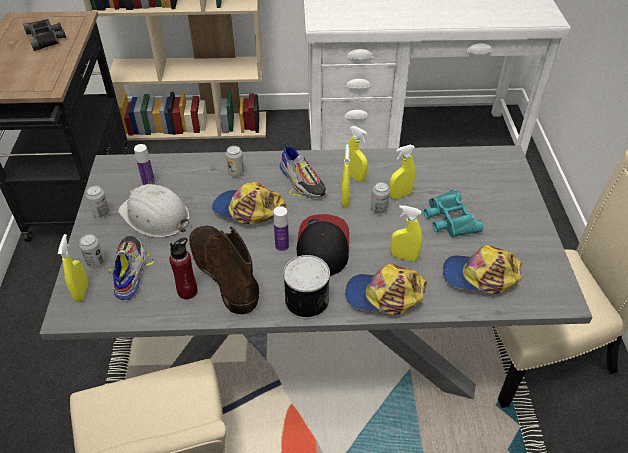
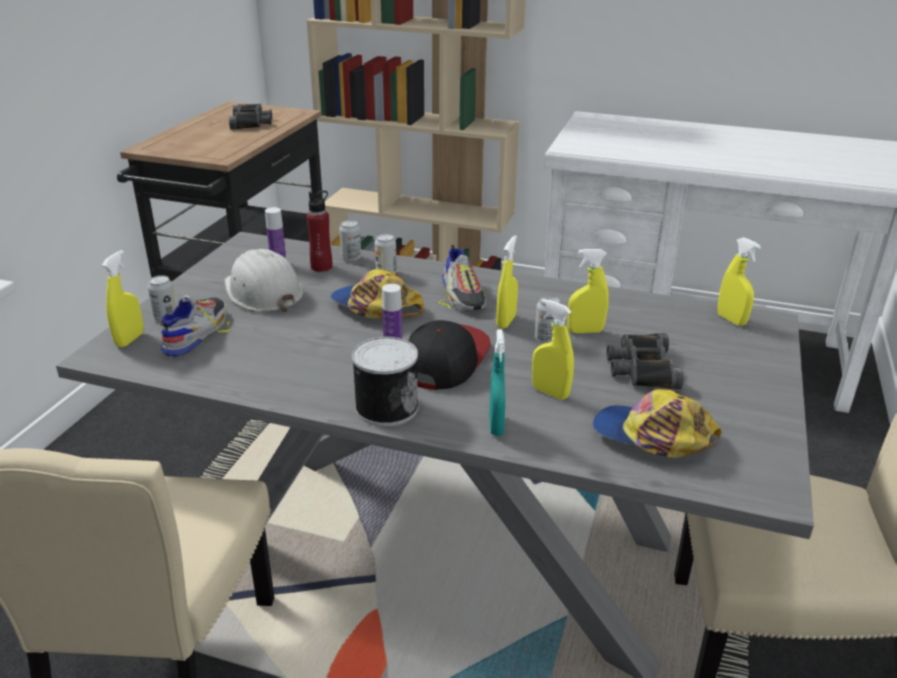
camera: 20 degrees right, 15 degrees down
(101, 213) = (206, 278): can -> can (351, 258)
(187, 291) = (247, 365): red bottle -> red bottle (321, 267)
(223, 272) = (302, 357): brown boot -> none
(355, 177) = (534, 303): yellow spray bottle -> yellow spray bottle (731, 320)
(384, 295) = (496, 425): cap -> turquoise spray bottle
(449, 219) = (641, 368): turquoise binoculars -> black binoculars

